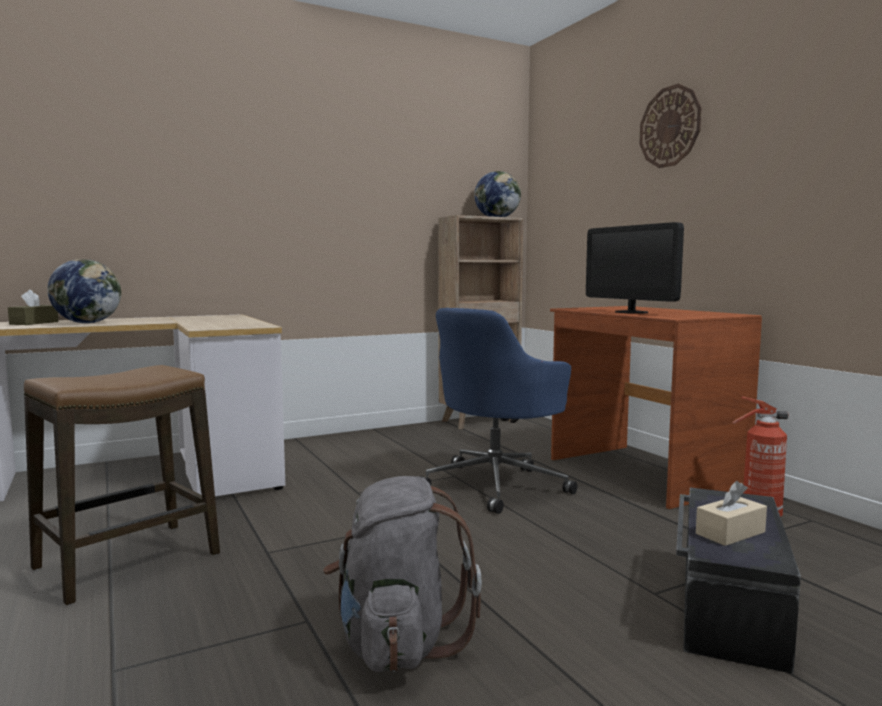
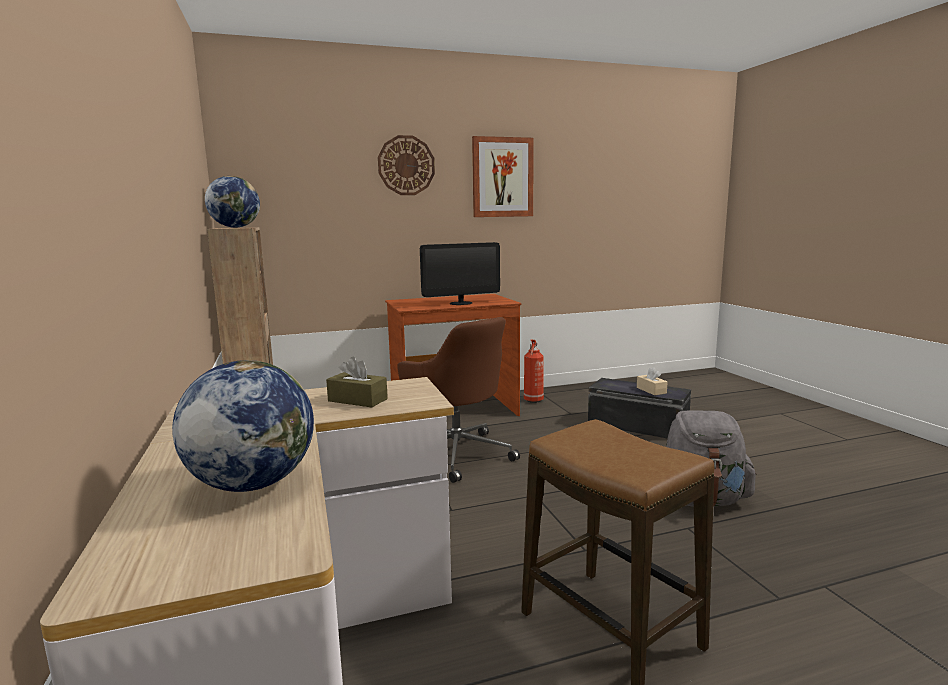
camera: 80 degrees left, 5 degrees up
(34, 323) = (187, 542): brown tissue box -> brown tissue box (357, 400)
(497, 485) = (457, 454): blue office chair -> brown office chair
(802, 112) = (502, 177): none -> picture

